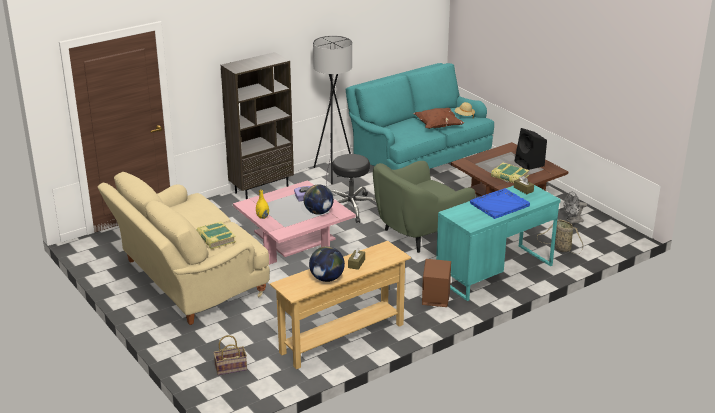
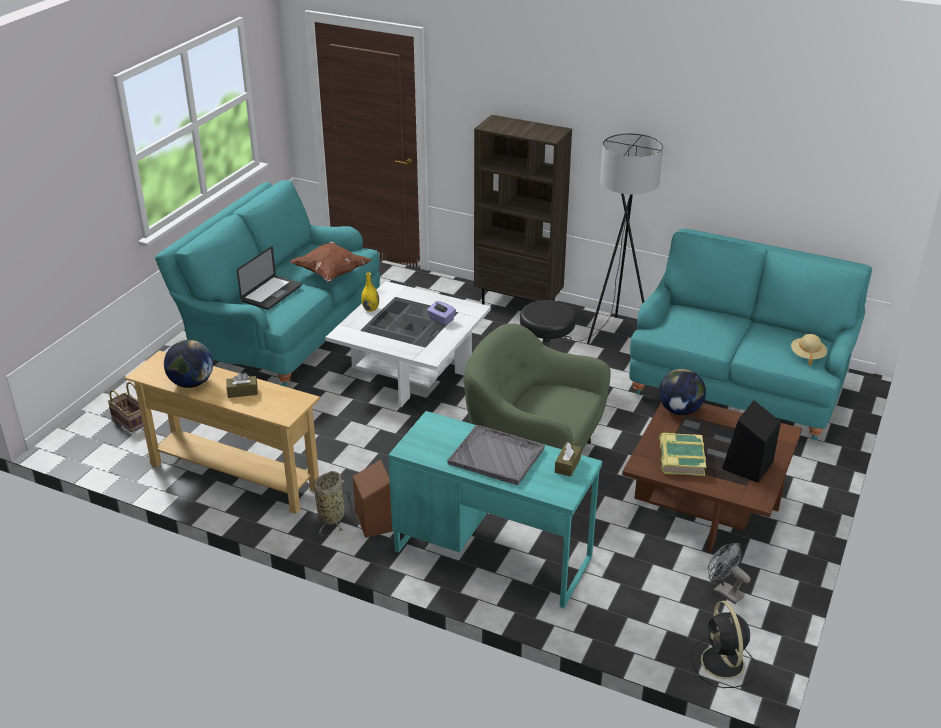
camera: 60 degrees right, 5 degrees up
(187, 281) = (281, 332): beige sofa -> turquoise sofa
(215, 238) = (271, 293): book -> laptop
(295, 247) = (411, 371): pink coffee table -> white coffee table
(318, 212) = (416, 340): globe -> globe (680, 410)
(437, 126) = (744, 345): brown pillow -> brown pillow (331, 273)
(500, 204) = (497, 457): blue tray -> grey tray
(560, 248) = (624, 602): basket -> basket (332, 515)
(618, 238) = (723, 664): none -> black fan

